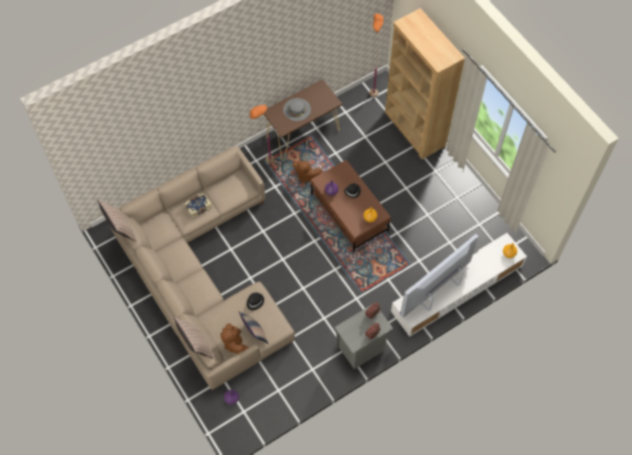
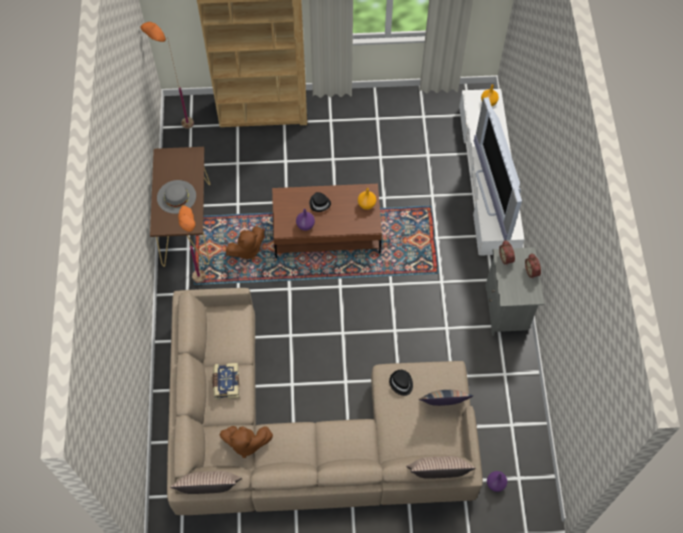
camera: 60 degrees left, 0 degrees up
(235, 344) = (445, 434): brown plush toy -> brown plush toy (245, 443)

